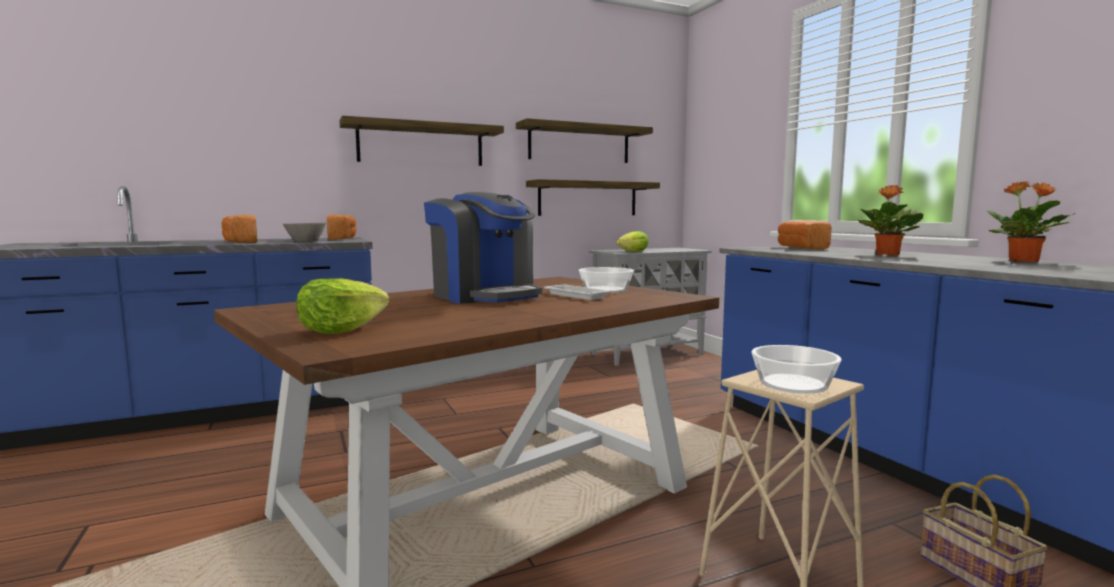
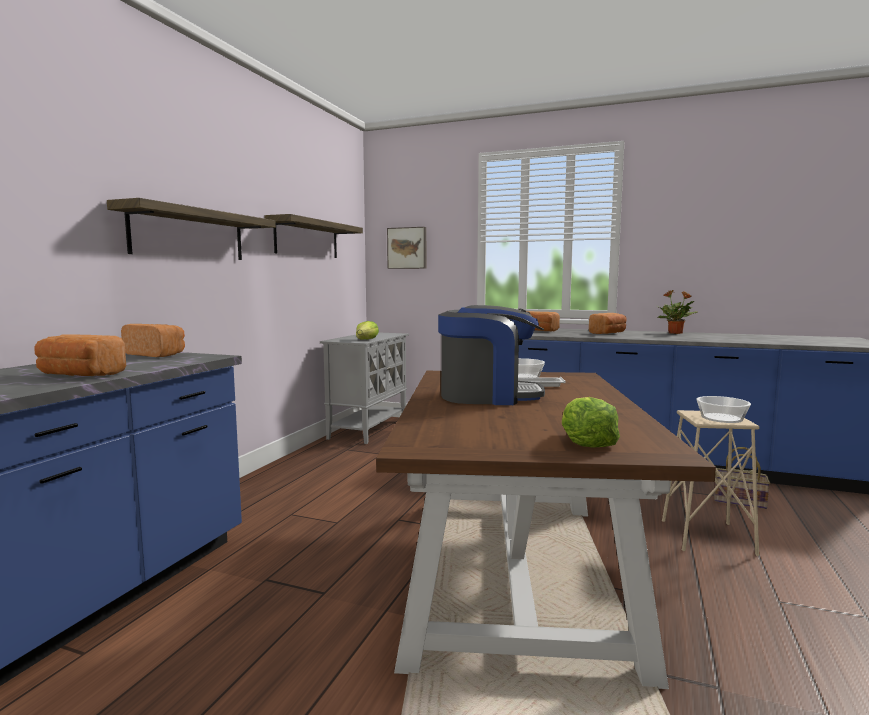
camera: 45 degrees left, 0 degrees up
(306, 241) = (164, 363): grey bowl -> none
(588, 198) = (314, 292): shelf -> none
(719, 147) = (407, 248): none -> picture
(887, 255) = (608, 333): potted plant -> bread

